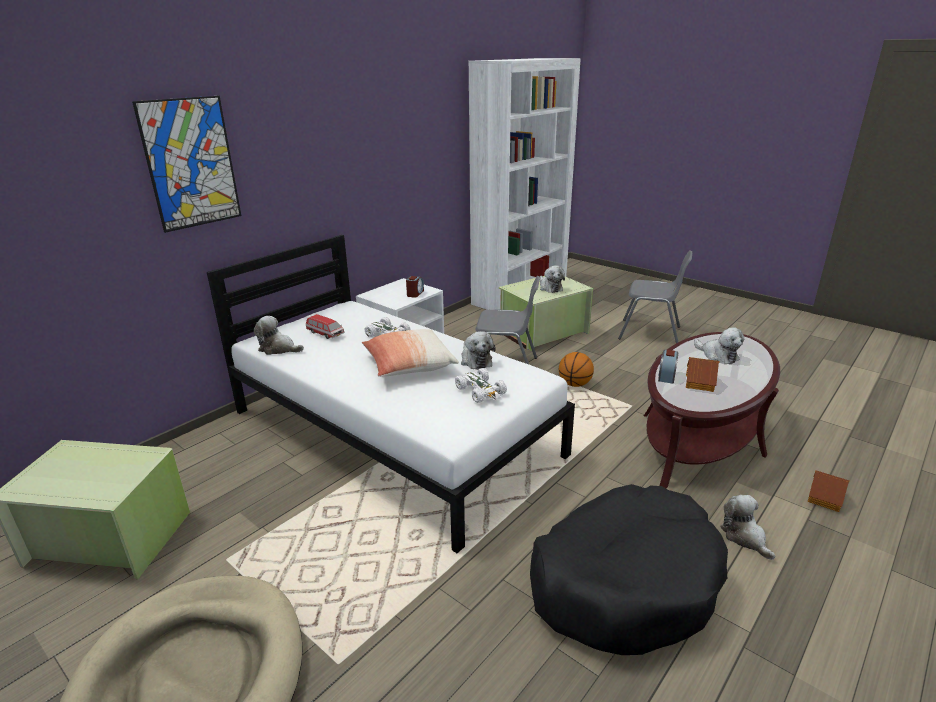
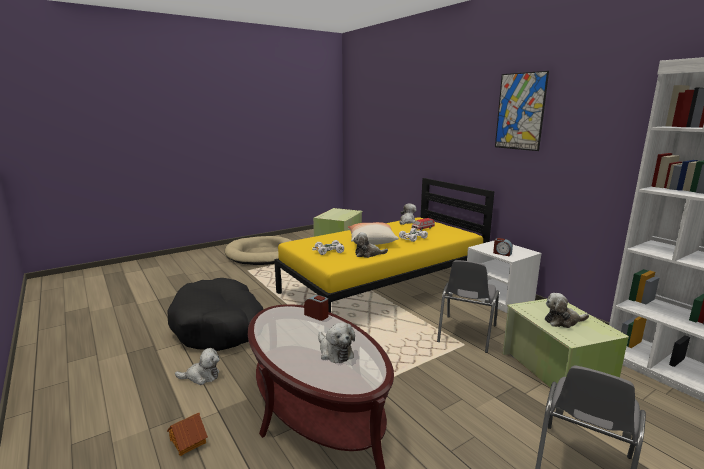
camera: 105 degrees right, 10 degrees down
(191, 163) = (432, 125): picture -> picture (520, 111)
(394, 432) = (384, 287): white bed -> yellow bed
(575, 384) = (429, 362): basketball -> none
(699, 383) = (296, 325): toy house -> none
(717, 356) = (334, 352): plush toy -> plush toy turned 105 degrees counterclockwise

